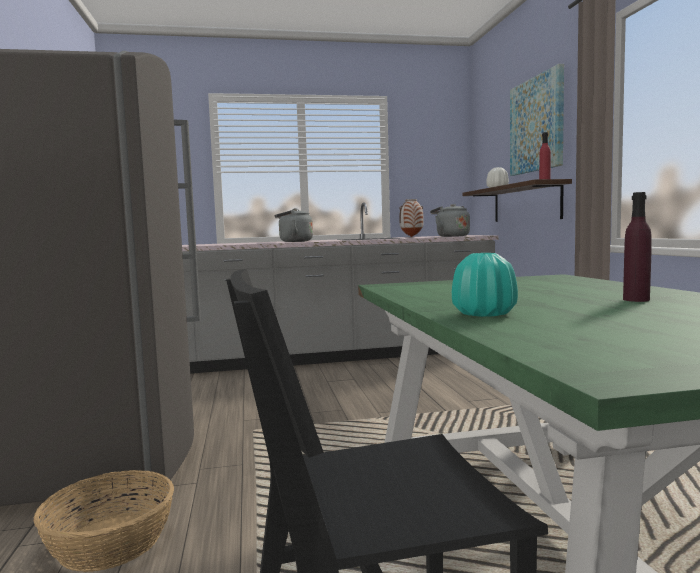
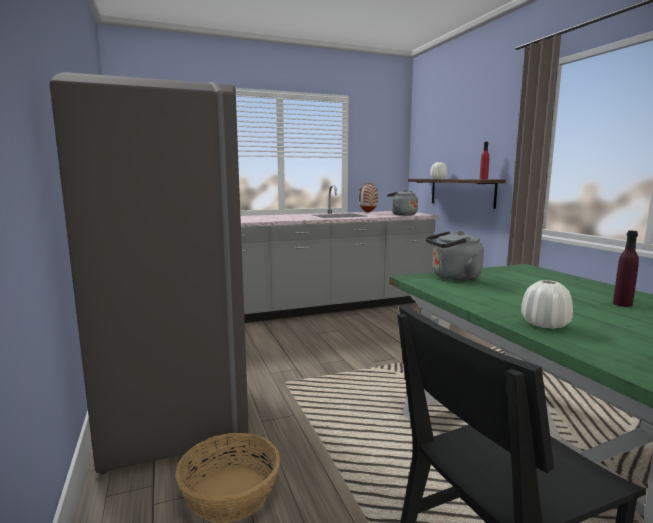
camera: 10 degrees left, 5 degrees up
(293, 241) = (281, 218): grey kettle -> grey kettle (453, 277)
(483, 314) = (544, 324): turquoise vase -> white vase
(537, 124) = (475, 133): picture -> none

